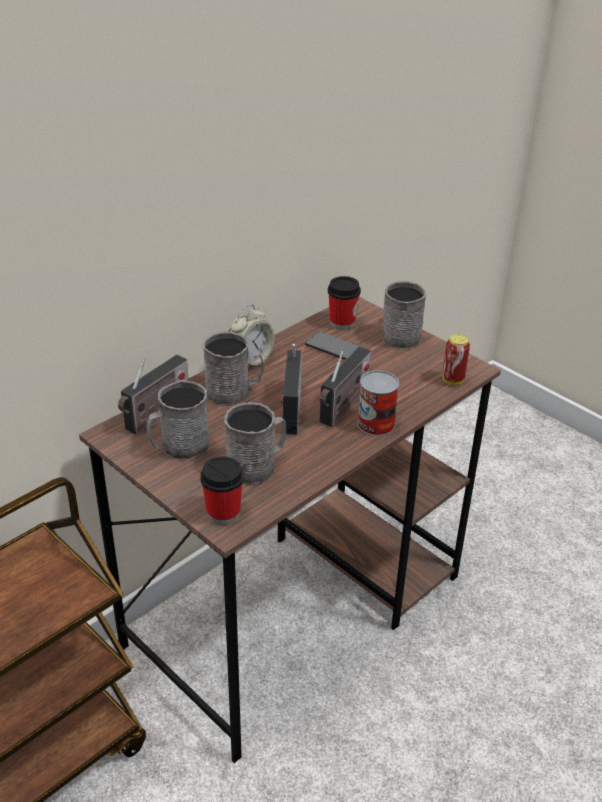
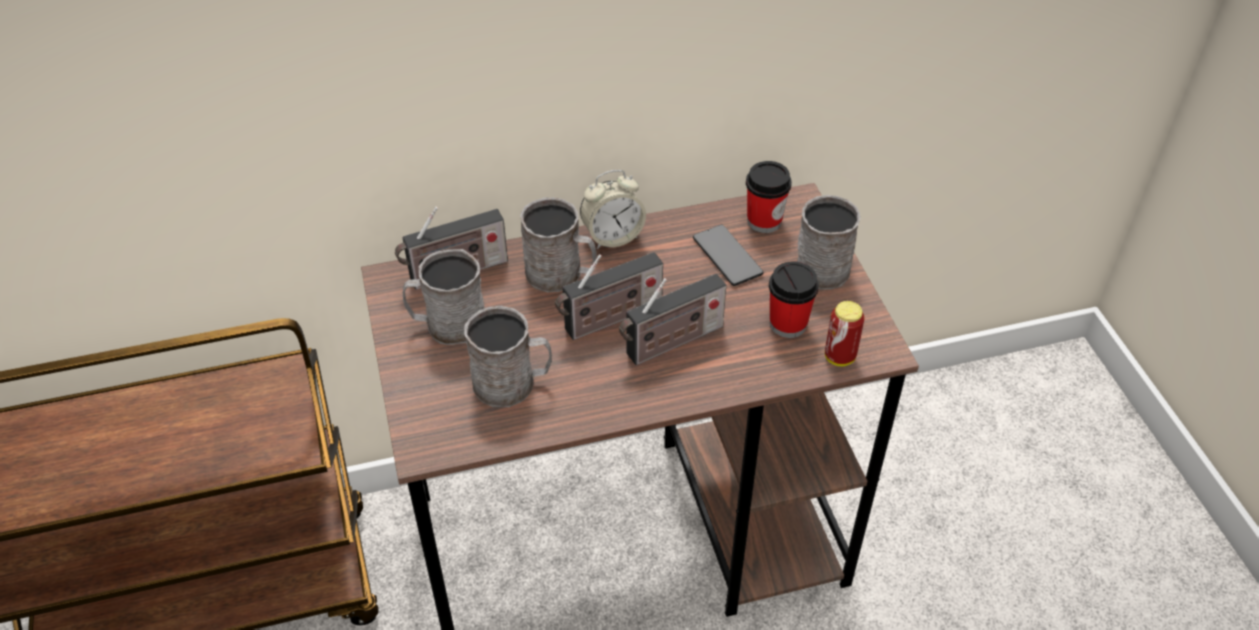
camera: 30 degrees right, 10 degrees up
(223, 513) = (432, 429): cup -> cup (788, 324)
(291, 407) = (609, 320): radio -> radio turned 150 degrees counterclockwise
(376, 424) = (691, 382): can -> none

